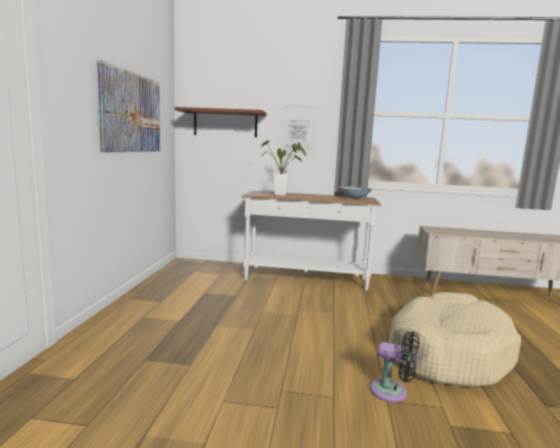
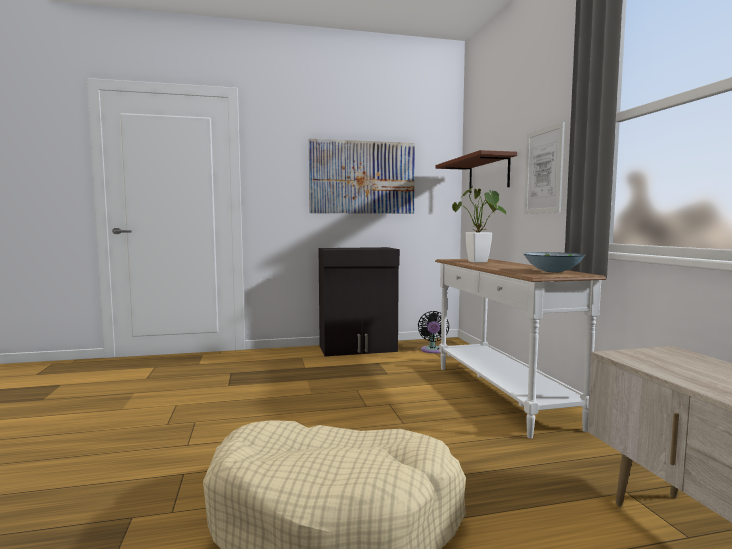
camera: 70 degrees right, 5 degrees down
(154, 291) = (358, 349): none -> black cabinet
(392, 392) = (201, 476): black fan -> black fan (432, 351)

